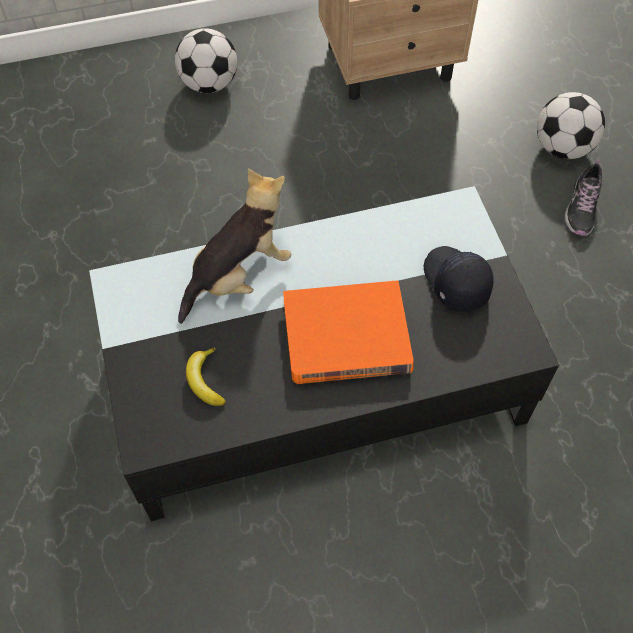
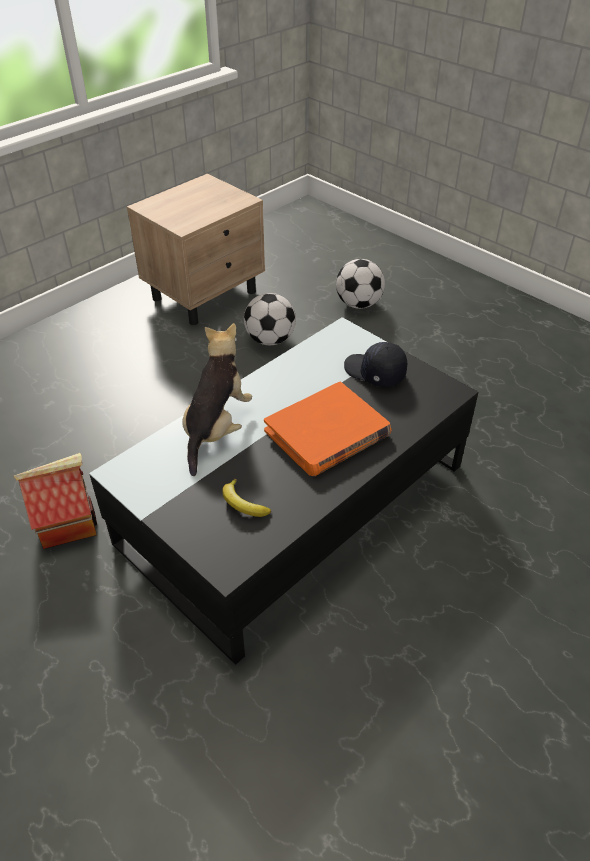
camera: 30 degrees left, 15 degrees down
(92, 291) = (68, 524): none -> toy house
(209, 84) = (74, 351): football -> football (270, 340)
(581, 208) = (396, 332): shoe -> none

